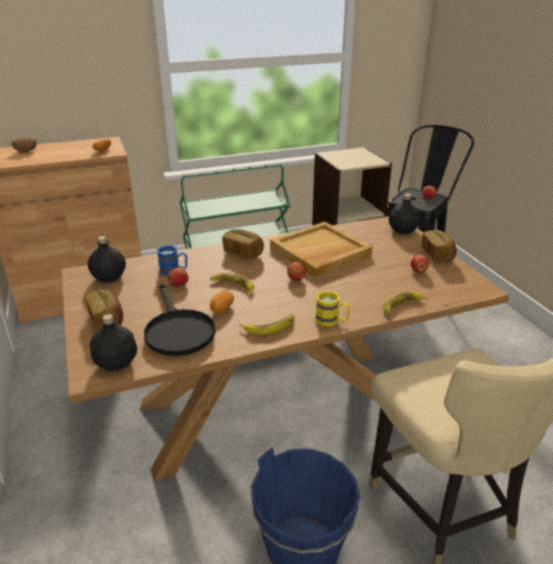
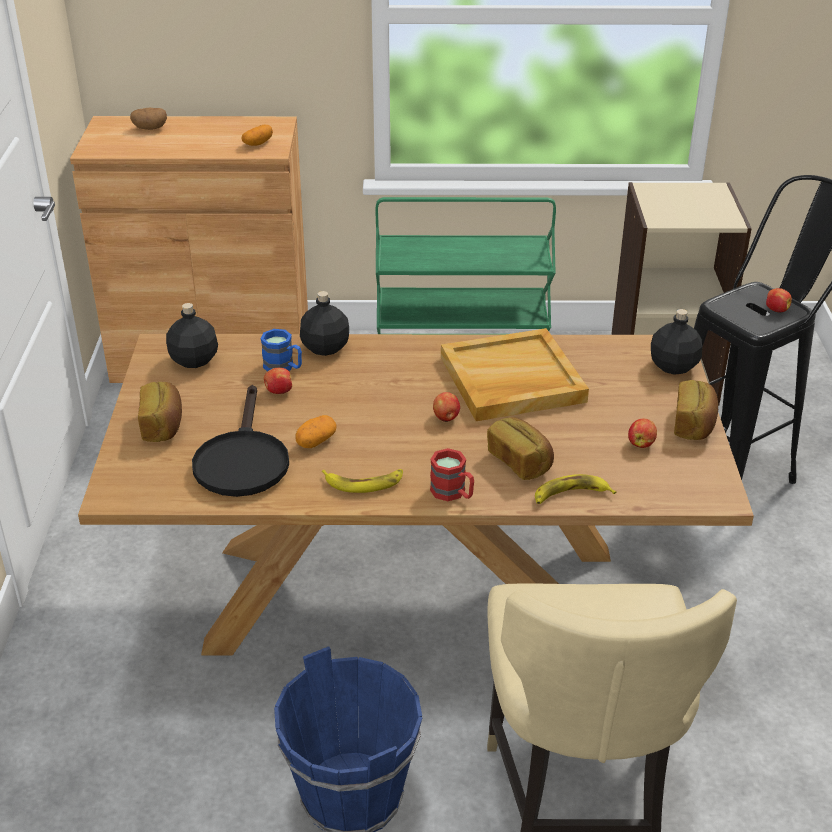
camera: 20 degrees right, 5 degrees up
(117, 363) = (149, 486): black bottle -> black bottle (326, 348)
(233, 285) = (351, 409): banana -> none
(243, 253) = (397, 358): bread -> bread (520, 461)
(331, 320) = (453, 493): yellow mug -> red mug

